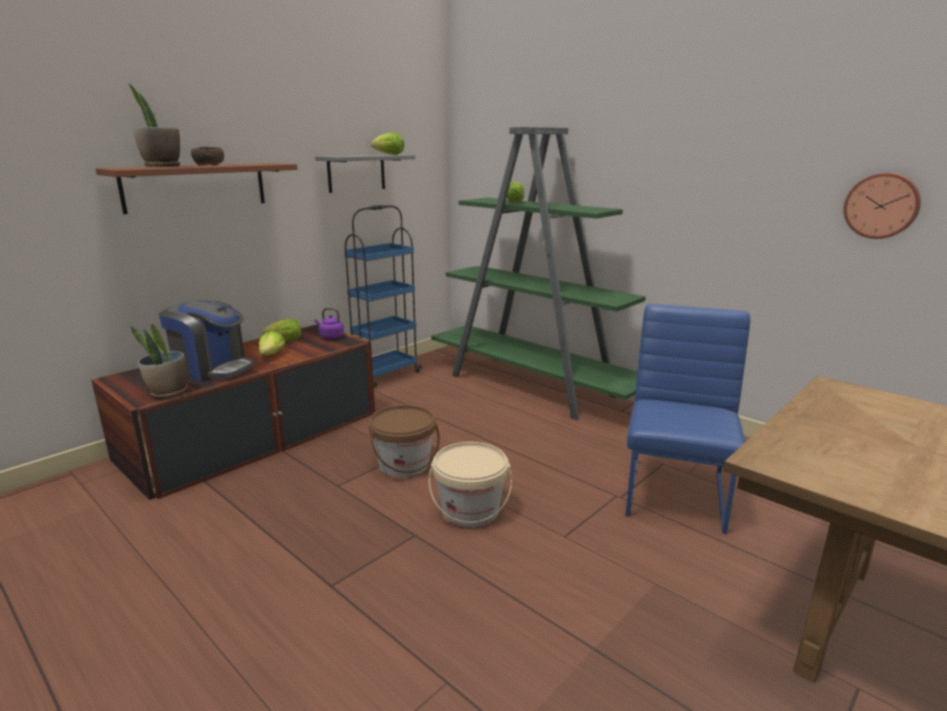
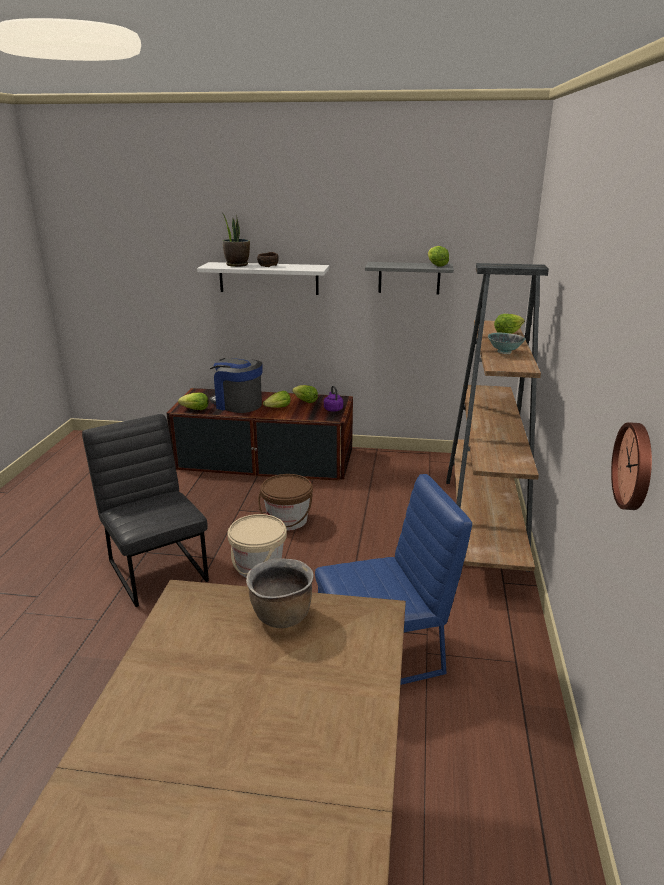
camera: 55 degrees right, 5 degrees up
(168, 392) = (195, 409): potted plant -> lettuce
(196, 187) = (268, 278): brown shelf -> white shelf
(212, 369) = (237, 404): coffee machine -> coffee machine turned 135 degrees clockwise
(383, 587) = (157, 568): none -> grey chair
(386, 376) = (403, 459): blue cart -> none
(533, 386) = (483, 523): green bookcase -> brown bookcase
(561, 206) = (504, 352): none -> bowl
(829, 423) = (281, 616): none -> brown cooking pot

